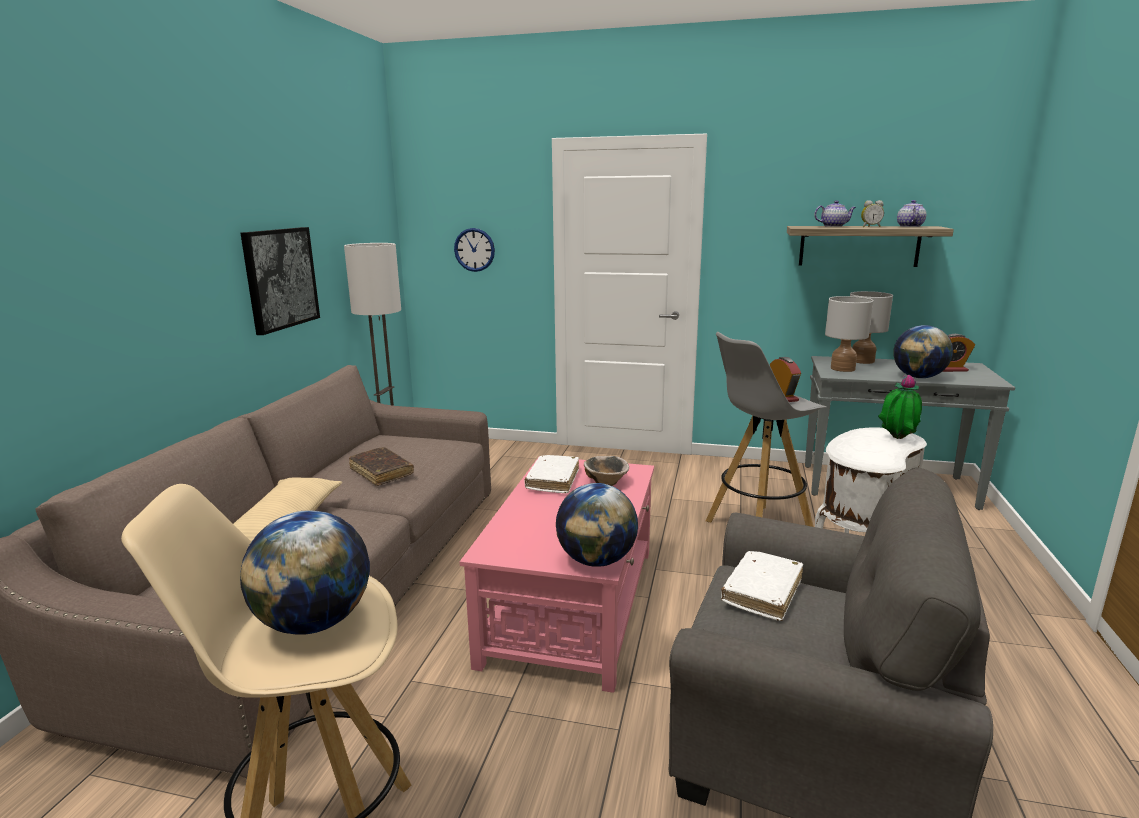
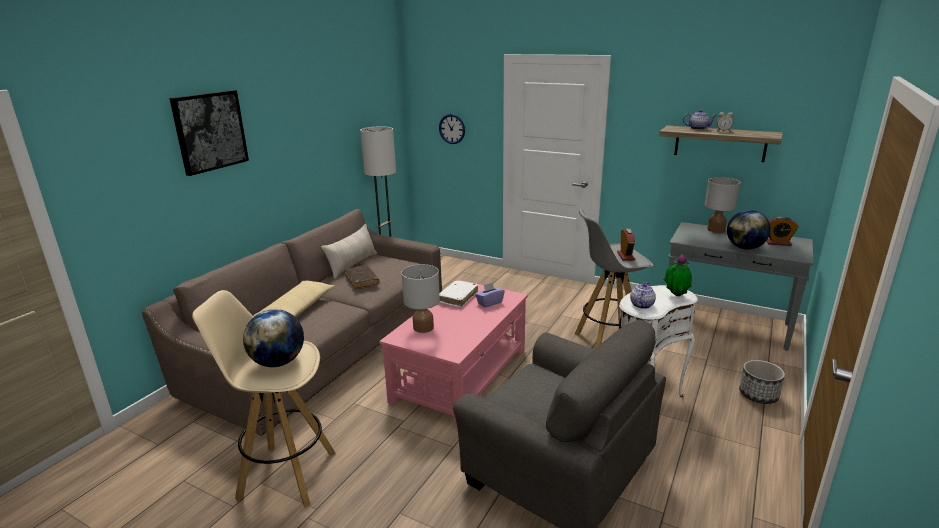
camera: 15 degrees right, 5 degrees up
(280, 278) = (315, 155): picture -> picture (210, 131)
(353, 451) = (352, 265): none -> beige pillow
(596, 560) = (454, 350): globe -> none
(606, 482) = (489, 302): bowl -> purple tissue box
(762, 592) = (538, 381): white book -> none
(843, 369) = (693, 236): grey table lamp -> grey table lamp (423, 328)
(909, 226) = (755, 132): teapot -> teapot (641, 304)
(993, 573) = (758, 395): none -> planter

